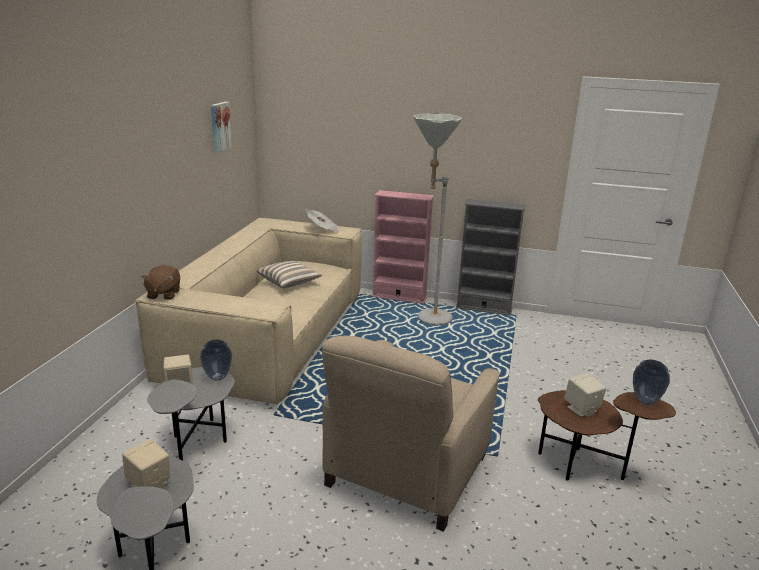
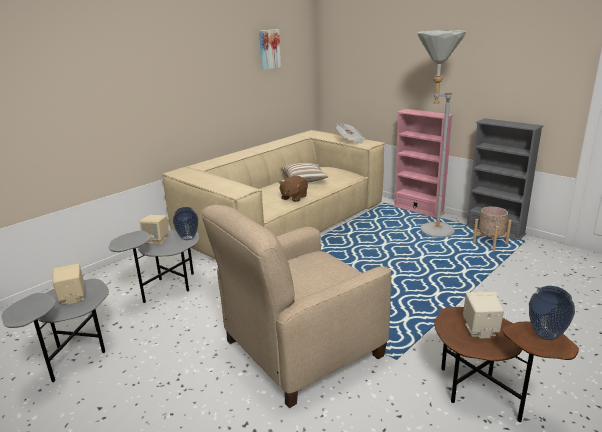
camera: 30 degrees right, 0 degrees up
(163, 294) = (183, 172): brown plush toy -> brown plush toy (293, 197)
(490, 323) = (490, 243): none -> beige planter

